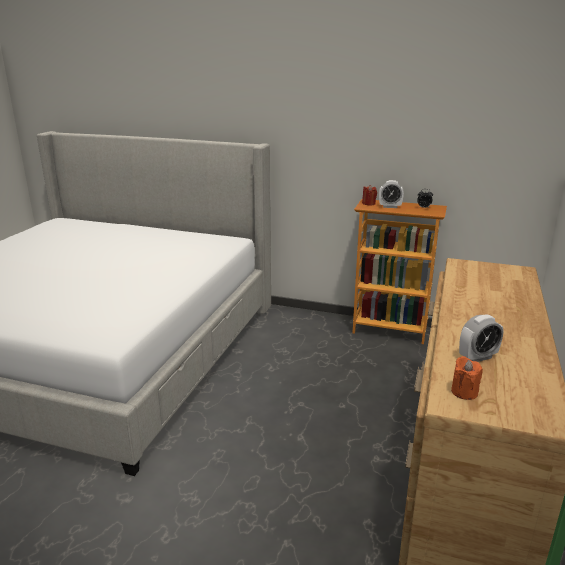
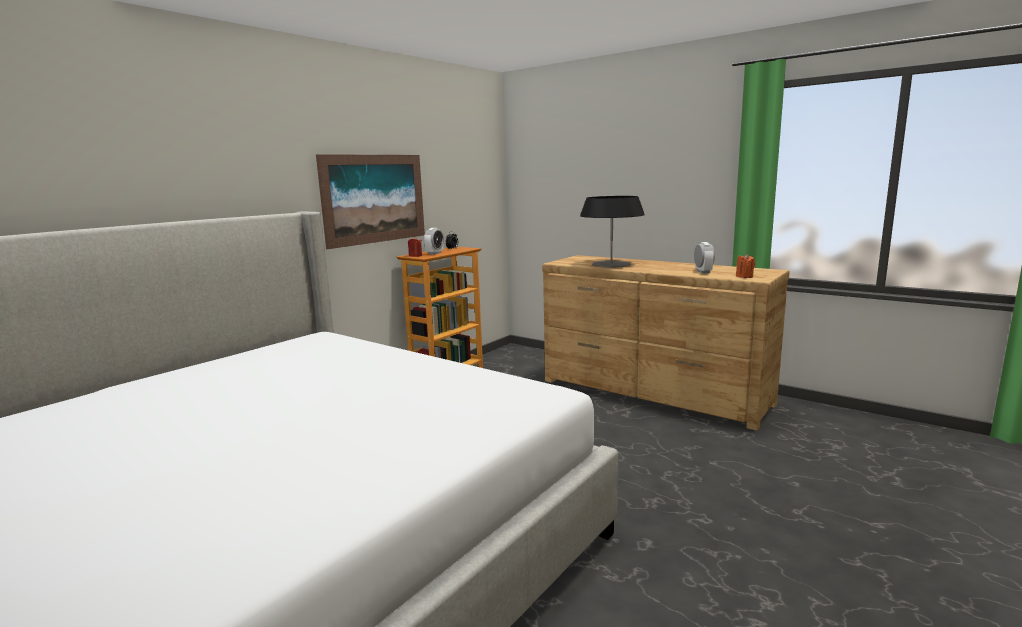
camera: 70 degrees left, 10 degrees down
(347, 141) = (374, 199): none -> picture
(479, 293) = (611, 264): none -> table lamp

